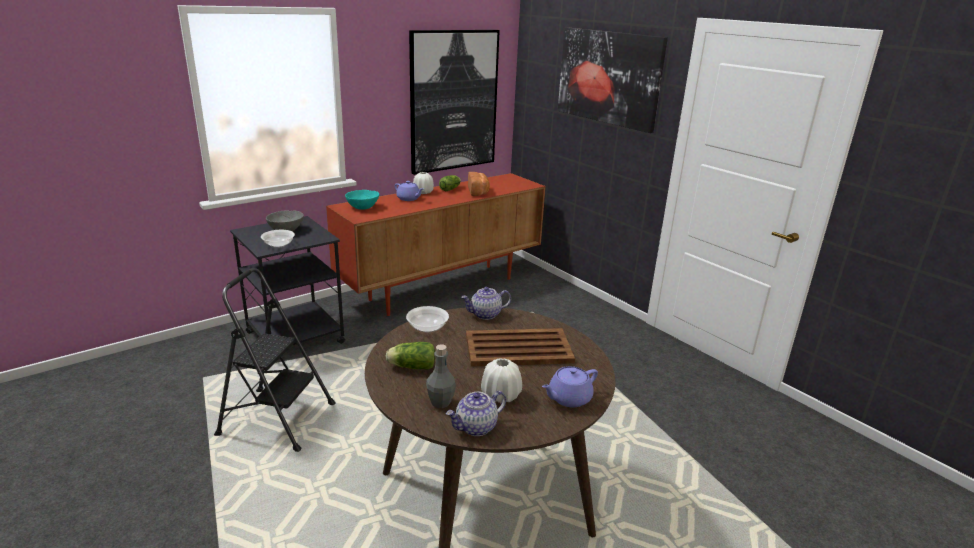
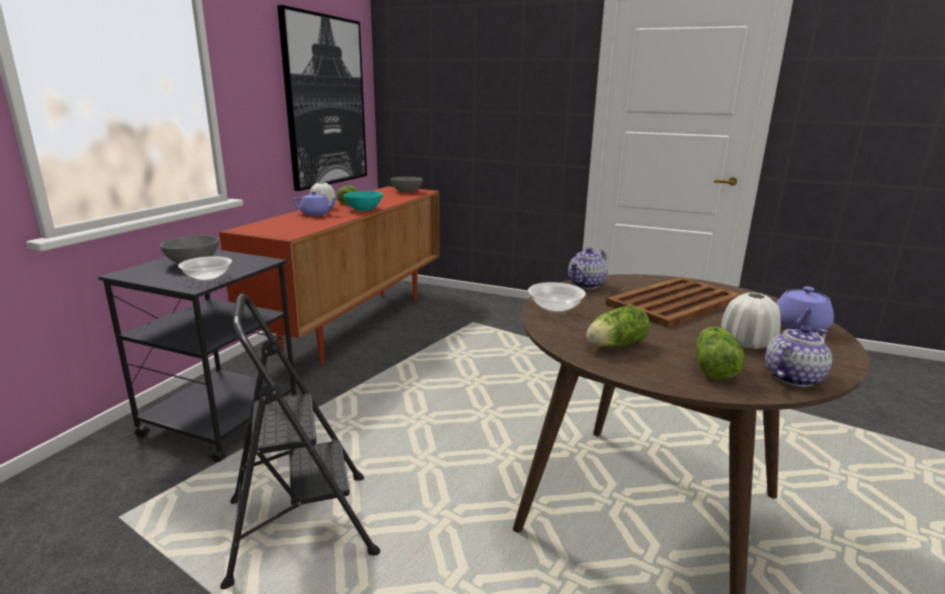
camera: 30 degrees left, 5 degrees down
(363, 207) = (273, 227): turquoise bowl -> turquoise bowl (364, 209)
(440, 402) = (713, 367): grey bottle -> lettuce
(476, 427) = (792, 377): teapot -> teapot turned 150 degrees counterclockwise
(478, 192) = (383, 201): bread -> none
(515, 183) = (406, 191): none -> grey bowl
(608, 77) = (503, 62): picture -> none

